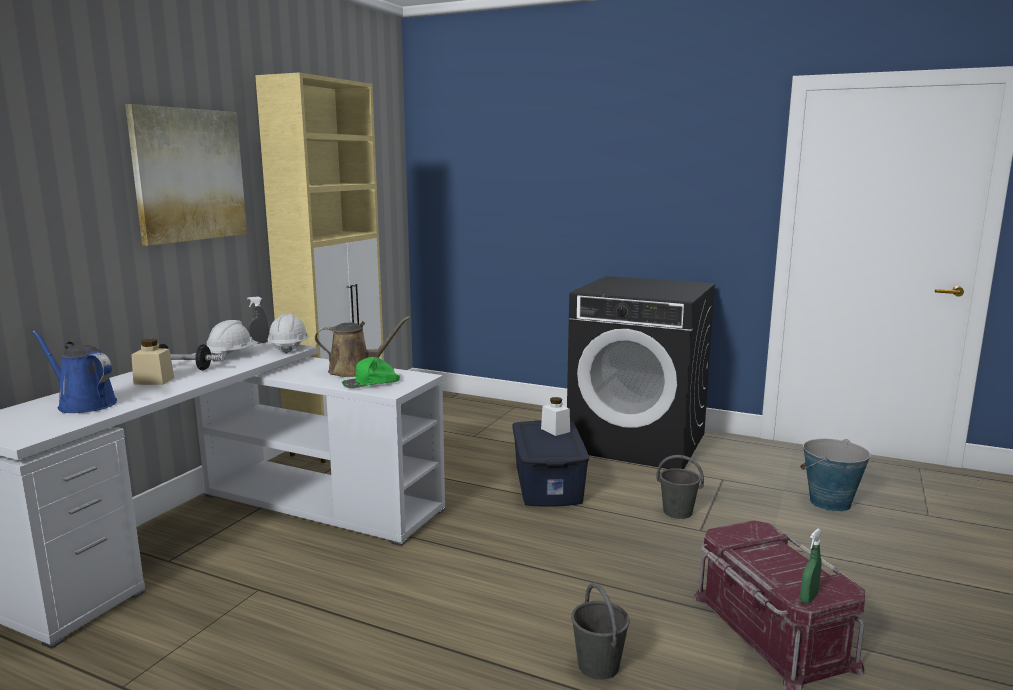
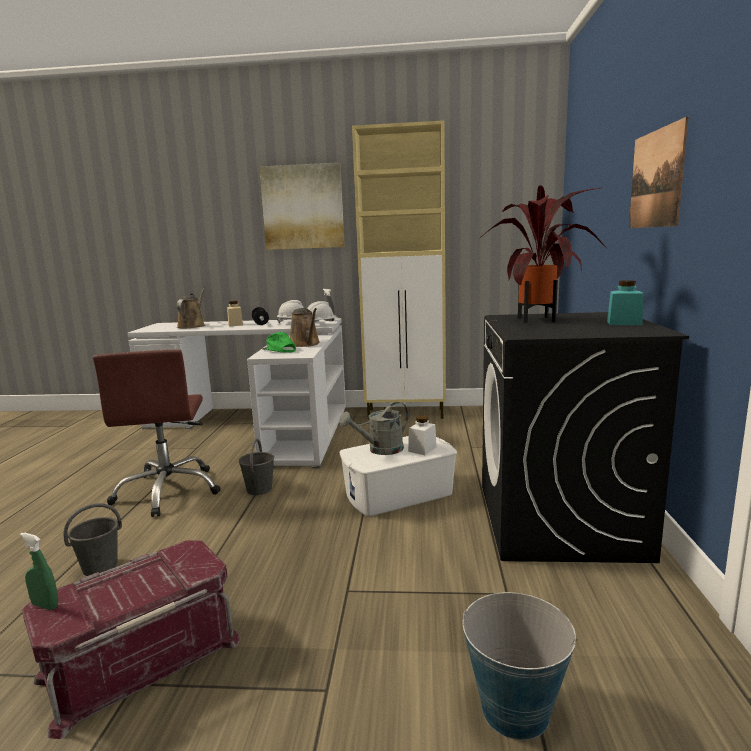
camera: 70 degrees right, 0 degrees up
(83, 404) = (192, 326): blue watering can -> brown watering can
(411, 616) = (168, 491): none -> brown office chair
(541, 444) = (380, 450): none -> grey watering can
(548, 483) = (399, 494): blue storage box -> white storage box
(620, 288) = (541, 320): none -> potted plant
(634, 179) = (656, 179): none -> picture
(658, 282) = (624, 323): none -> turquoise jar
(678, 512) = (384, 571): grey bucket -> grey bucket (259, 489)

